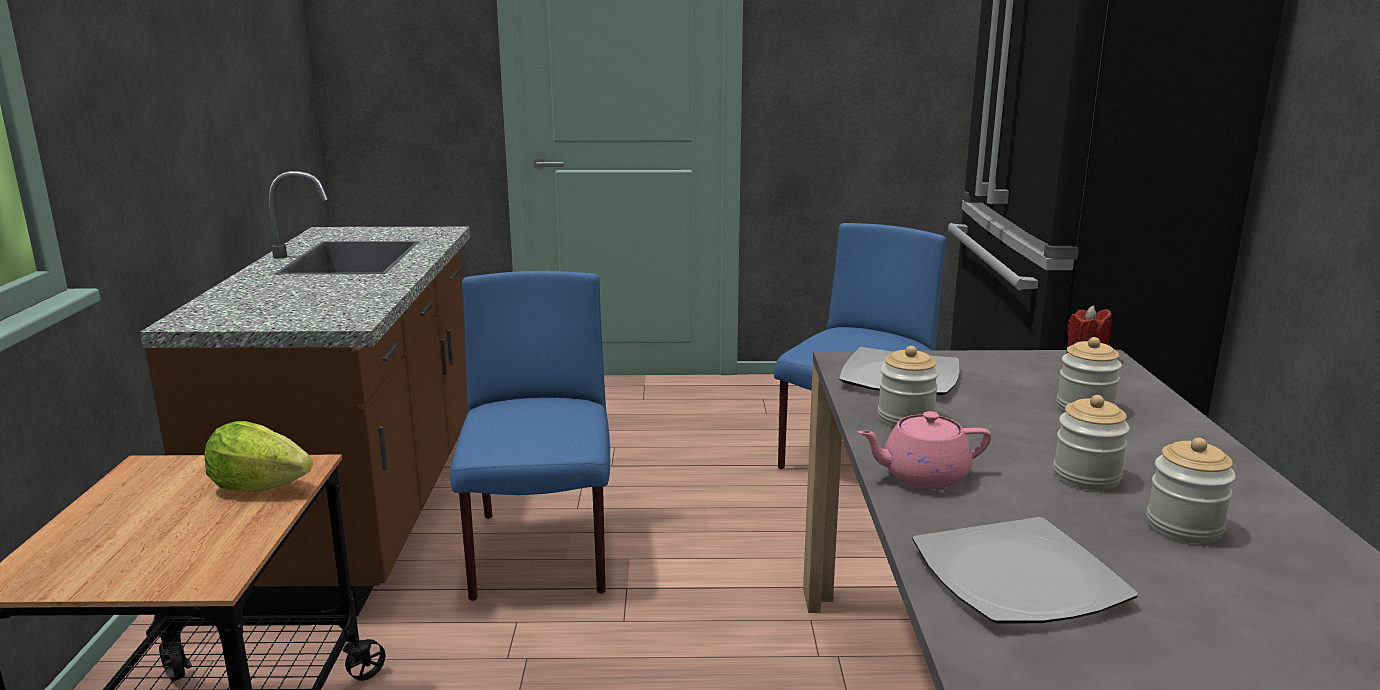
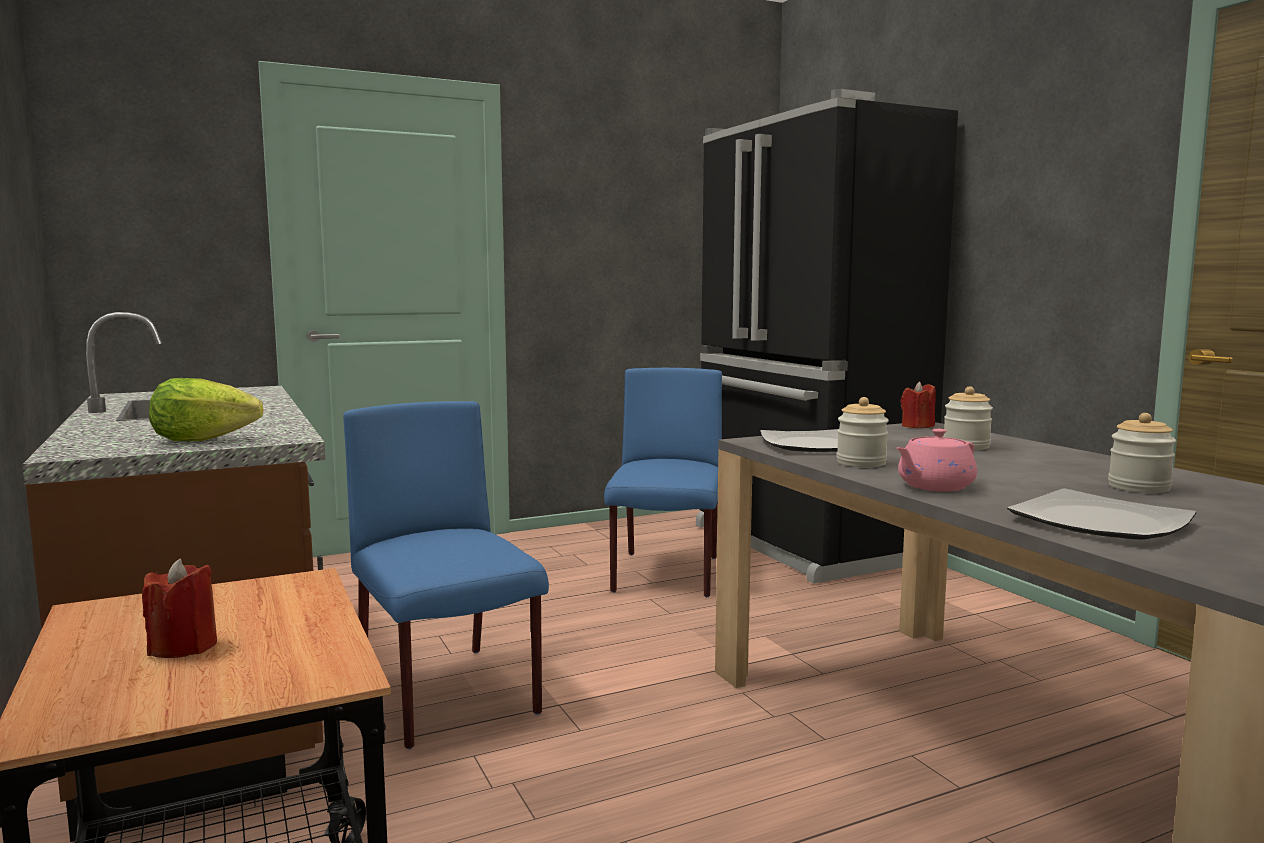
camera: 25 degrees left, 10 degrees down
(156, 521) = (183, 647): none -> red candle
(259, 486) = (276, 602): lettuce -> lettuce (203, 440)
(1086, 477) = (1035, 474): jar -> none

